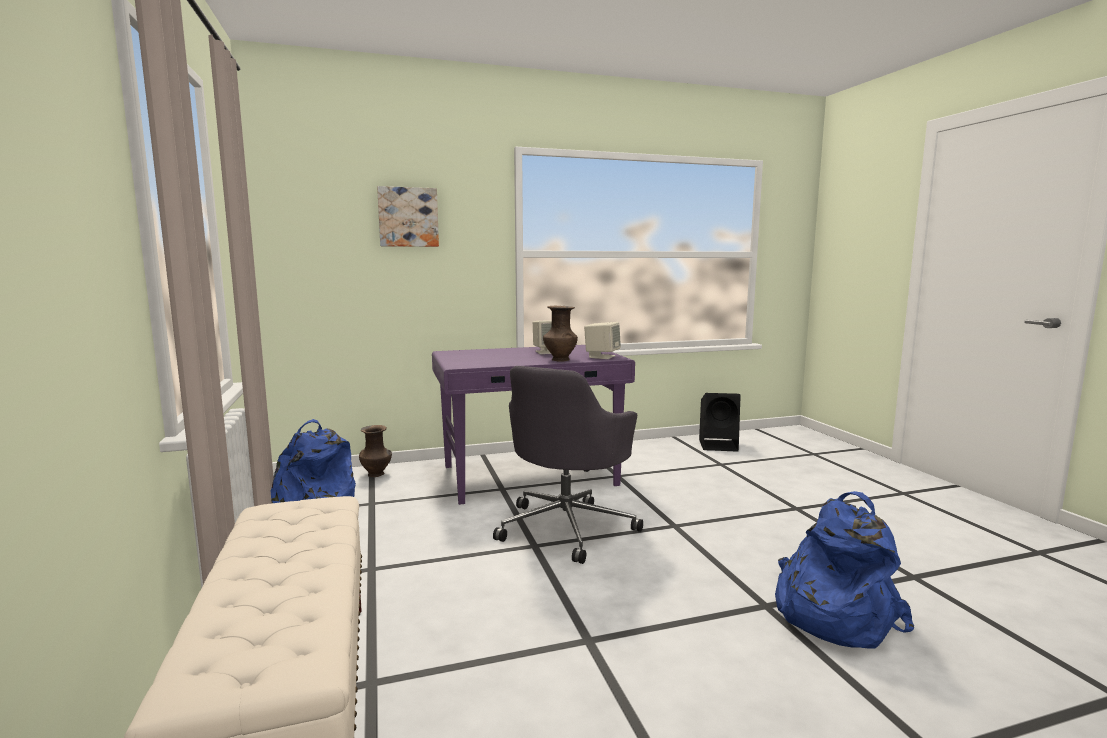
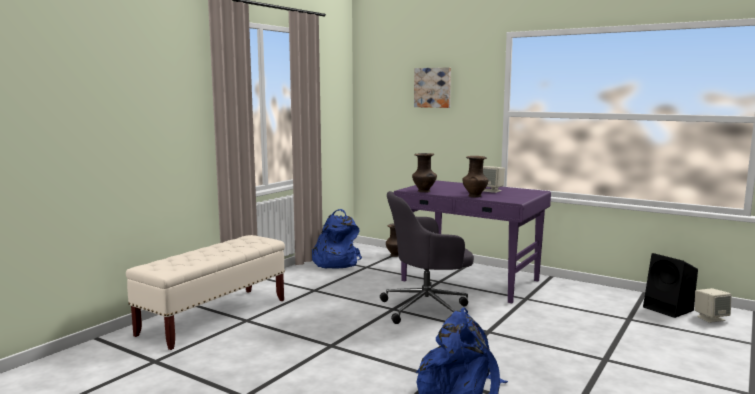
camera: 50 degrees right, 0 degrees up
(488, 364) = (424, 191): none -> brown vase
(602, 356) = (510, 199): beige speaker -> beige speaker (710, 318)

